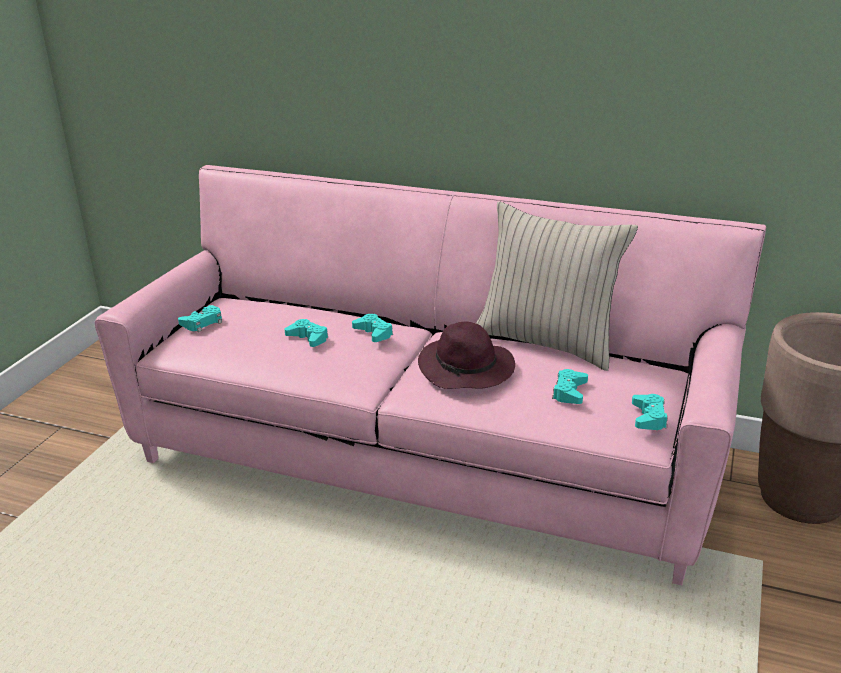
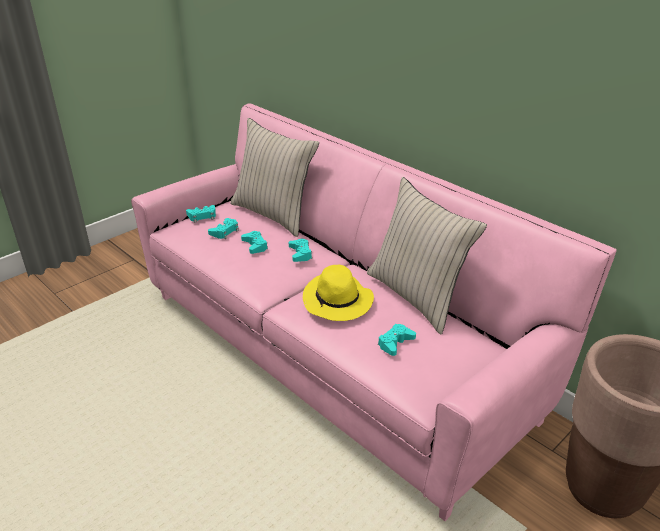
camera: 25 degrees right, 5 degrees up
(296, 300) = (274, 214): none -> beige pillow
(467, 369) = (338, 301): purple hat -> yellow hat
(649, 417) = (439, 384): turquoise game controller -> turquoise game controller (224, 231)

